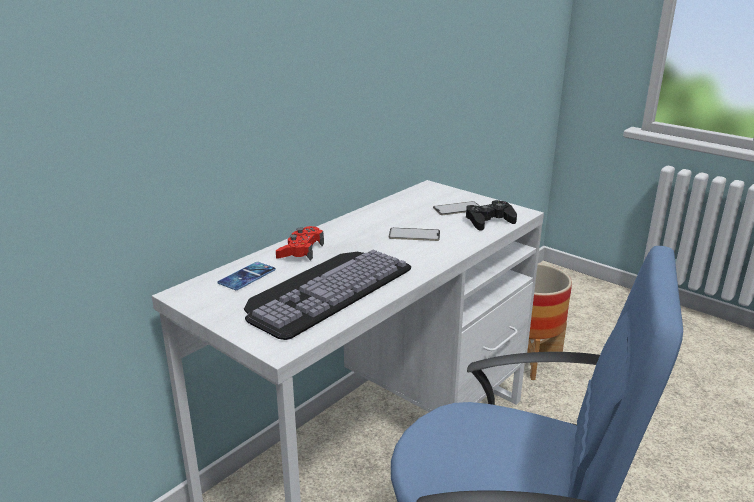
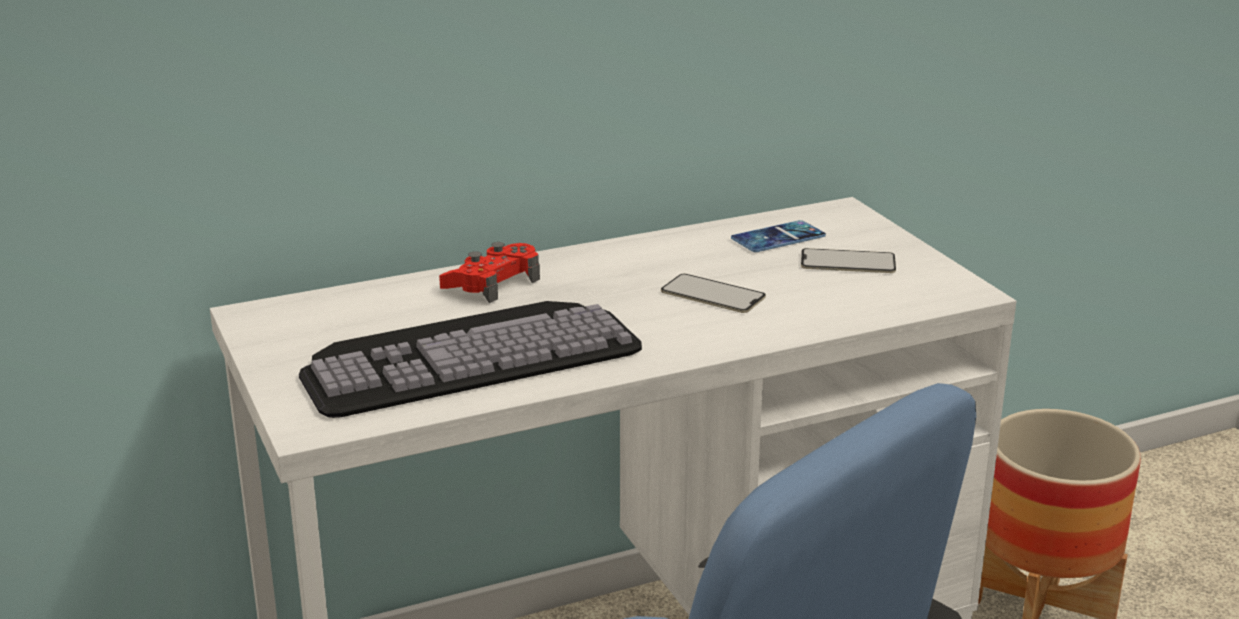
camera: 25 degrees right, 0 degrees up
(247, 276) = (369, 308): phone -> phone (778, 237)
(489, 221) = (882, 296): black game controller -> none

